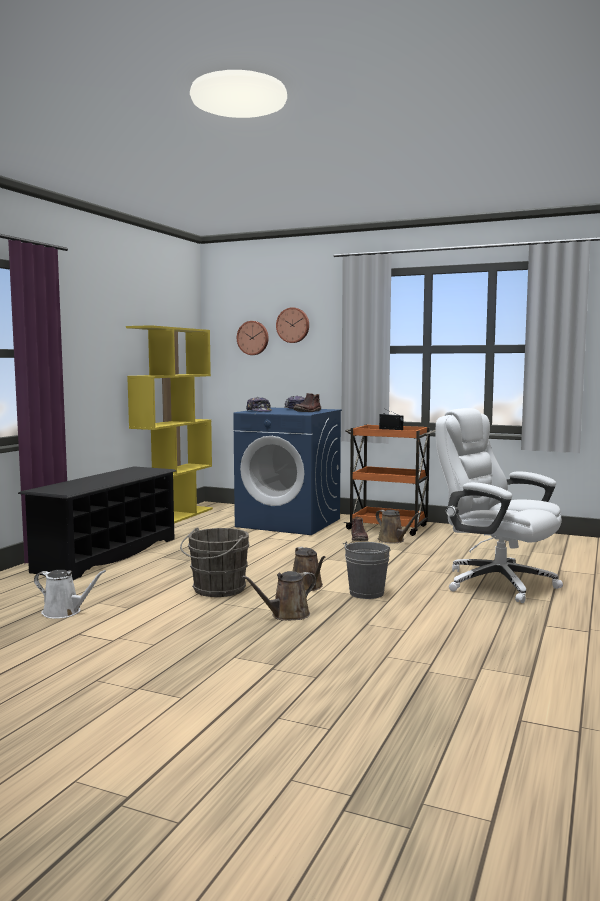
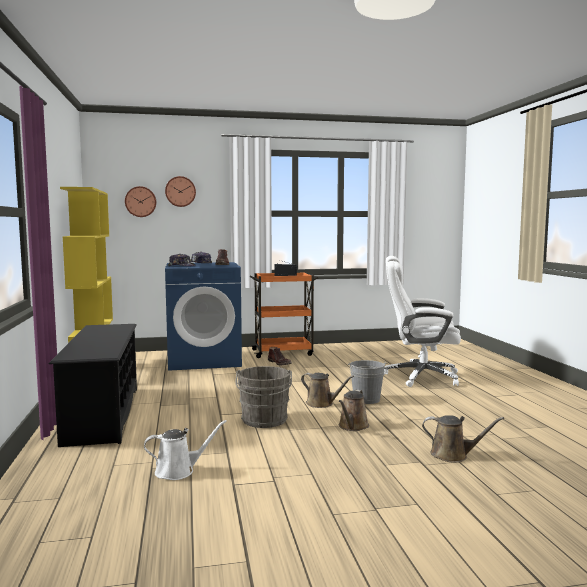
camera: 35 degrees left, 0 degrees up
(393, 540) = (305, 361): brown watering can -> brown watering can (453, 455)

